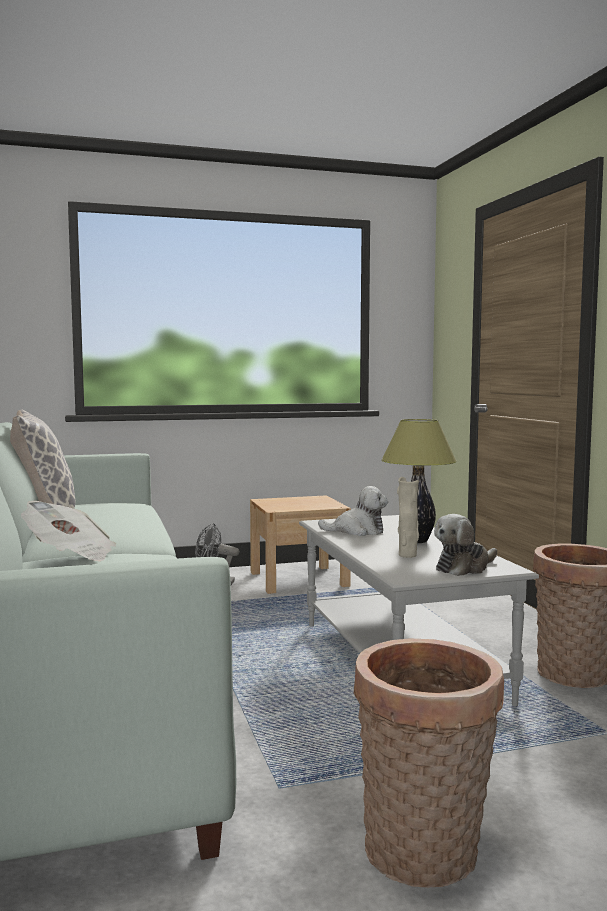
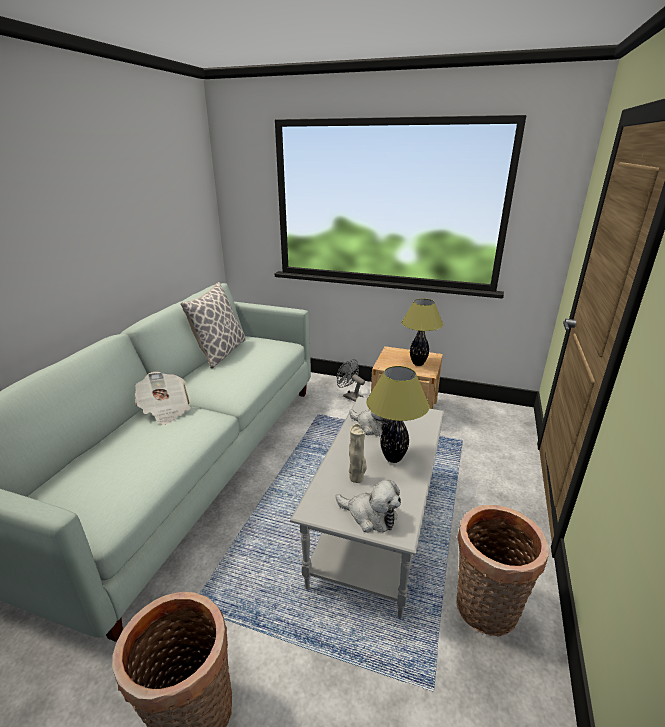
camera: 35 degrees right, 20 degrees up
(313, 503) = (418, 363): none -> table lamp
(464, 567) = (370, 516): plush toy -> plush toy turned 150 degrees counterclockwise

